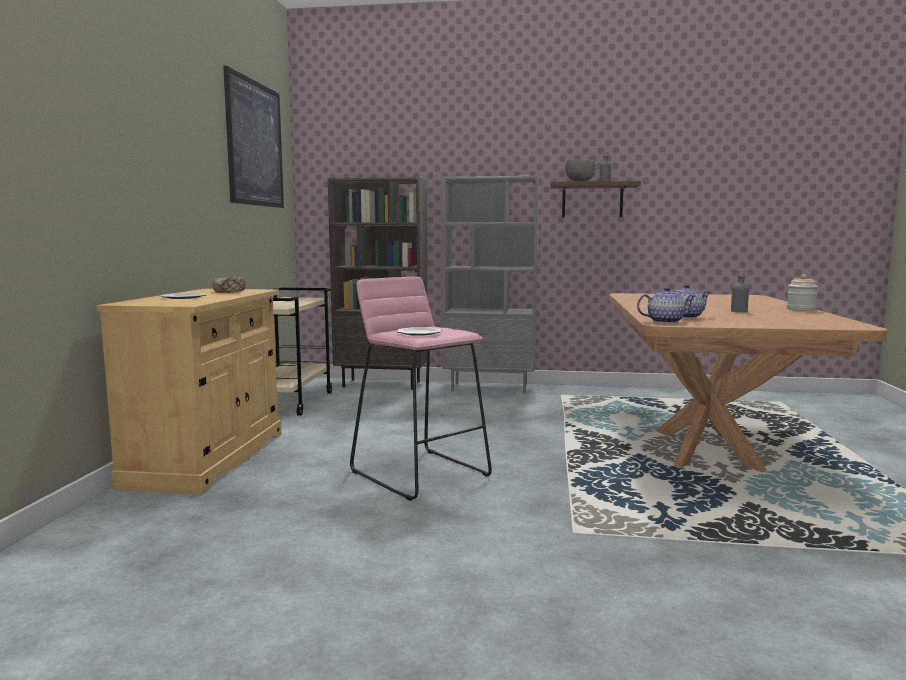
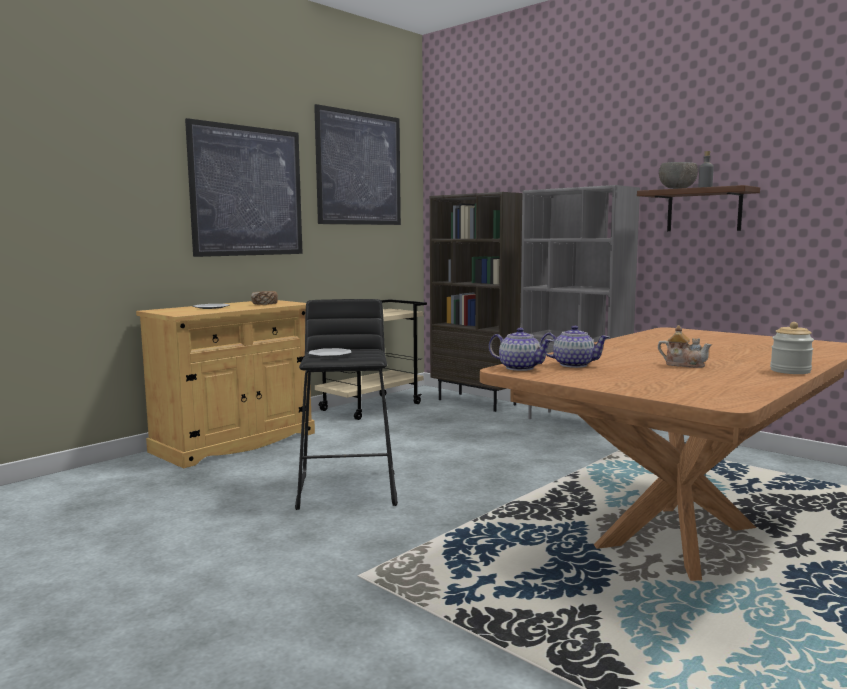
camera: 35 degrees right, 0 degrees up
(179, 159) = (247, 191): none -> picture
(420, 473) = (348, 489): pink stool -> black stool
(739, 311) = (683, 365): grey bottle -> teapot

